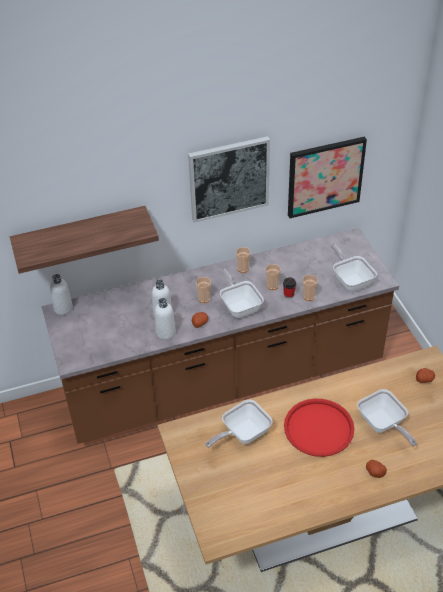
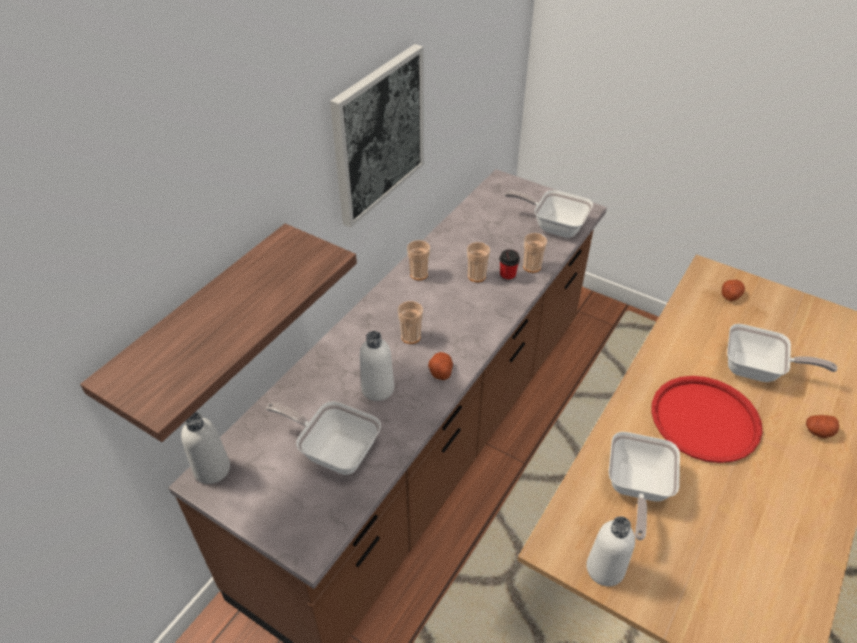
camera: 40 degrees left, 0 degrees up
(166, 332) = (409, 411): white bottle -> white bottle (605, 569)
(239, 306) = (466, 321): frying pan -> frying pan (334, 450)
(325, 176) = (466, 101): picture -> none

